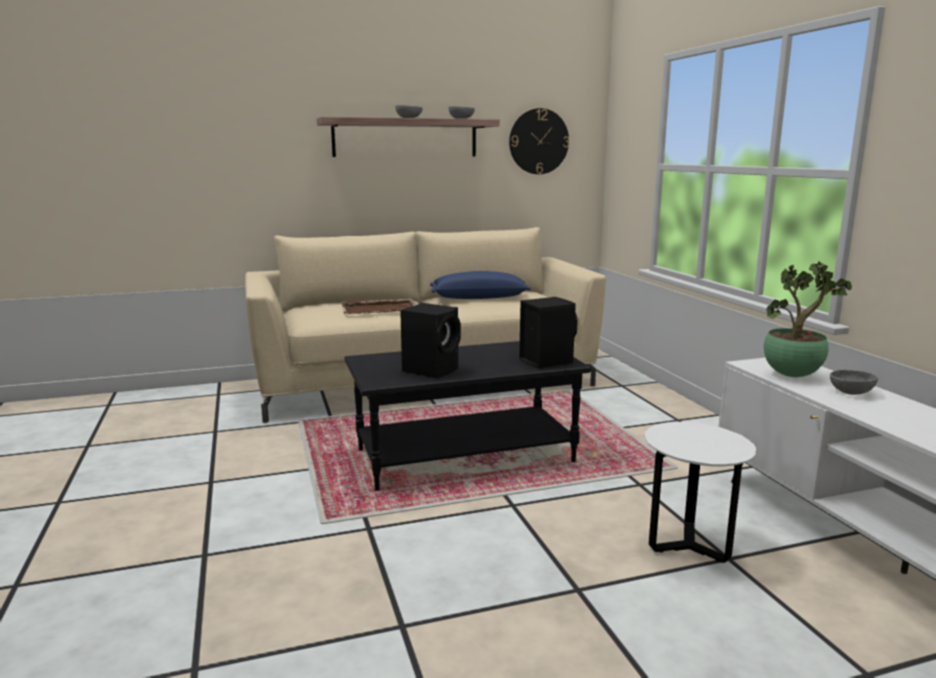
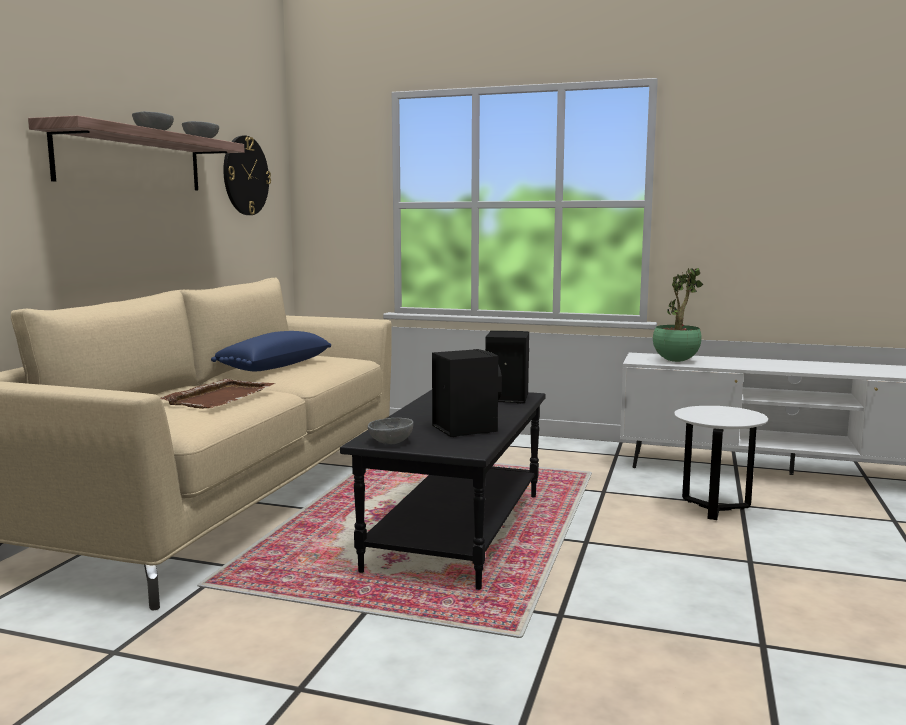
camera: 55 degrees left, 5 degrees down
(850, 392) = (723, 361): grey bowl -> grey bowl (390, 442)

